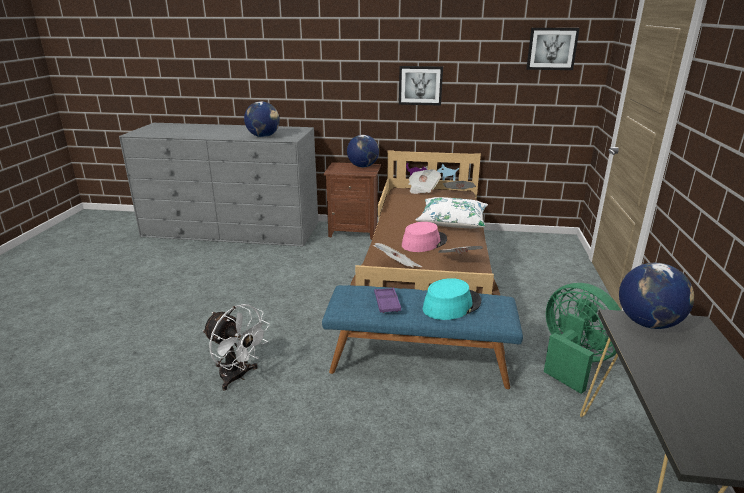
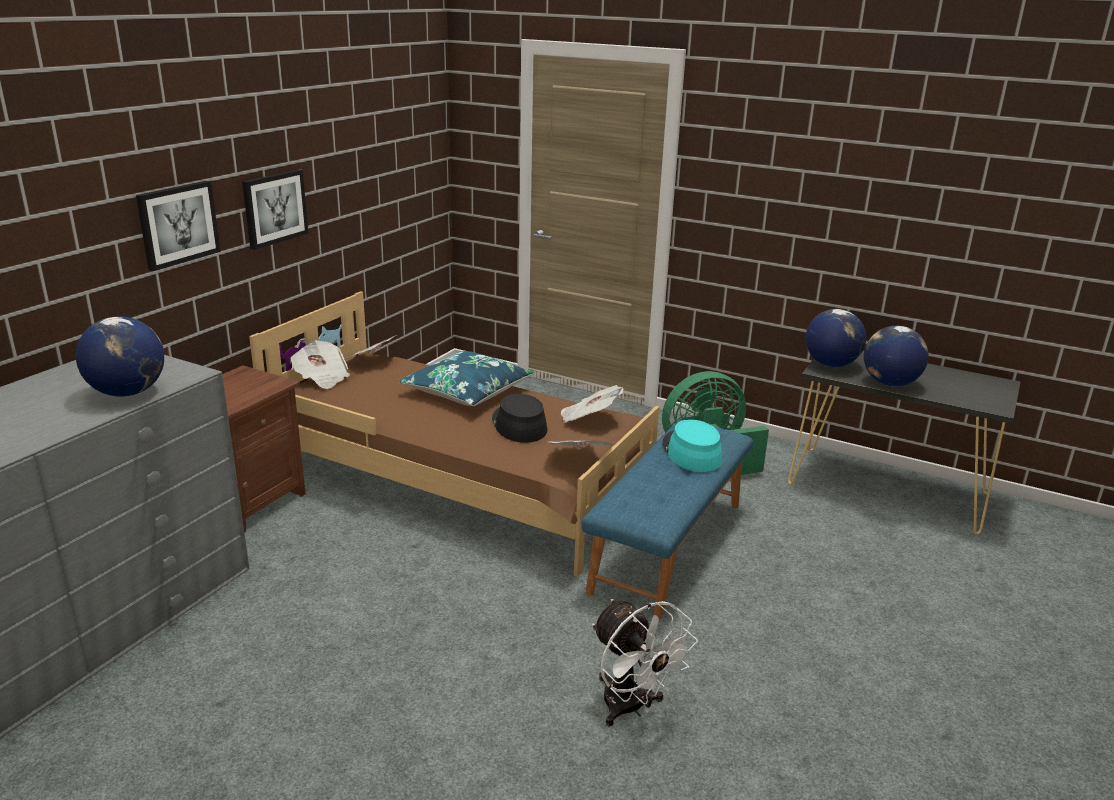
camera: 70 degrees left, 0 degrees up
(238, 377) = (631, 708): white fan -> white fan turned 90 degrees clockwise
(363, 166) = (236, 380): globe -> globe (889, 383)
(387, 303) = (667, 488): purple tray -> none
(424, 242) = (518, 425): pink hat -> black hat
(452, 221) = (467, 391): white pillow -> blue pillow
(552, 48) = (404, 119): picture -> picture (178, 224)

